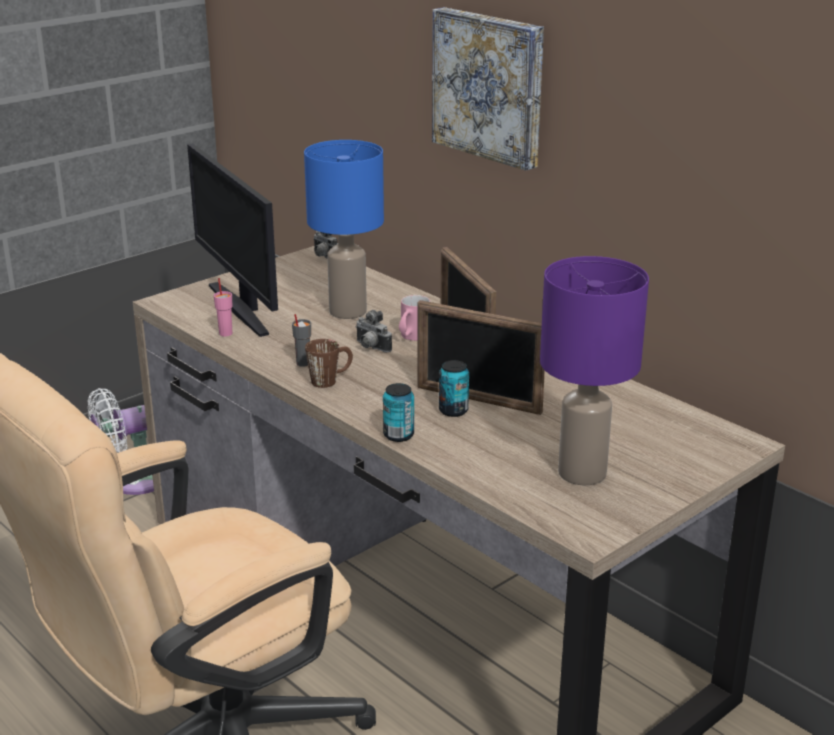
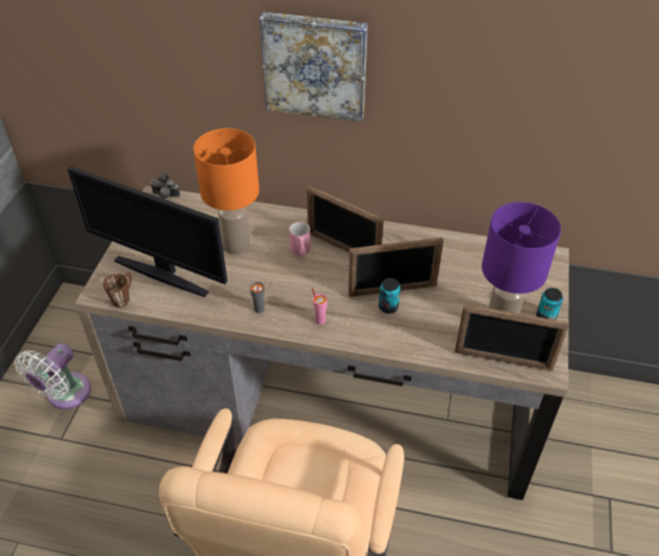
camera: 35 degrees left, 20 degrees up
(226, 333) = (178, 304): pink cup -> pink cup (320, 320)
(330, 380) = (291, 316): brown mug -> brown mug (123, 296)
(346, 311) = (236, 245): blue table lamp -> orange table lamp
(371, 348) = (286, 273): camera -> none
(398, 435) = (379, 345): can -> can (546, 317)
(538, 504) = (503, 360): none -> picture frame

